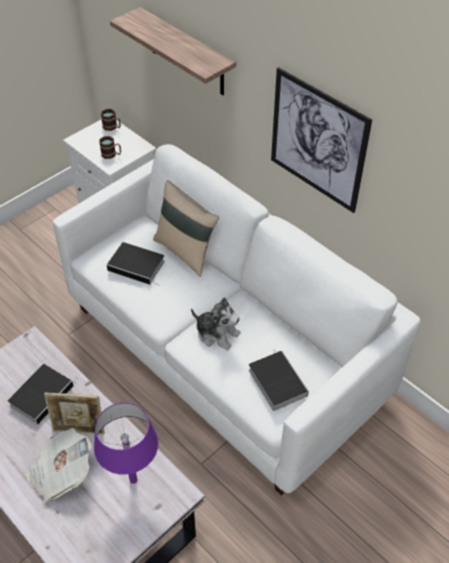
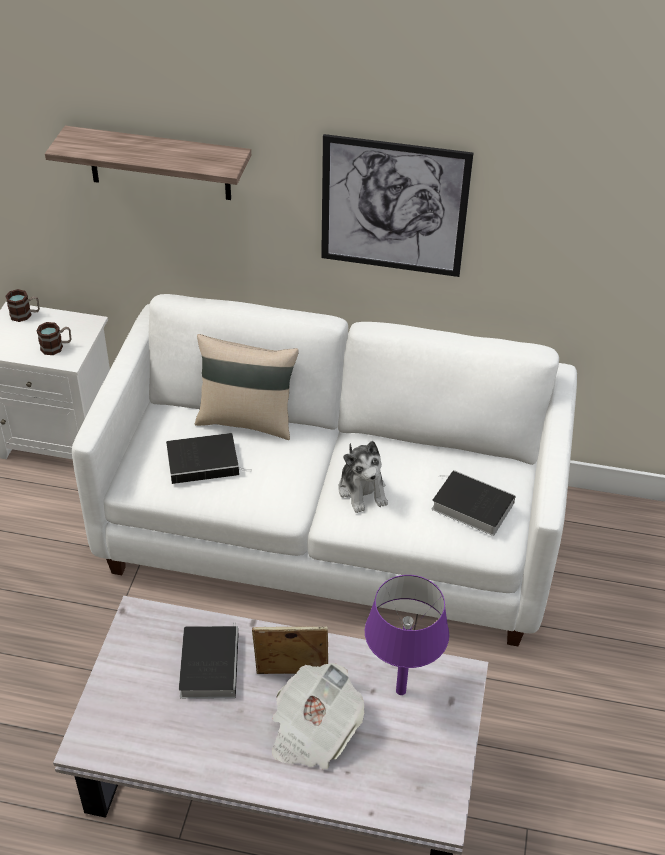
camera: 35 degrees left, 5 degrees down
(79, 430) = (291, 675): picture frame -> picture frame turned 150 degrees counterclockwise
(217, 333) = (362, 490): plush toy -> plush toy turned 75 degrees clockwise

